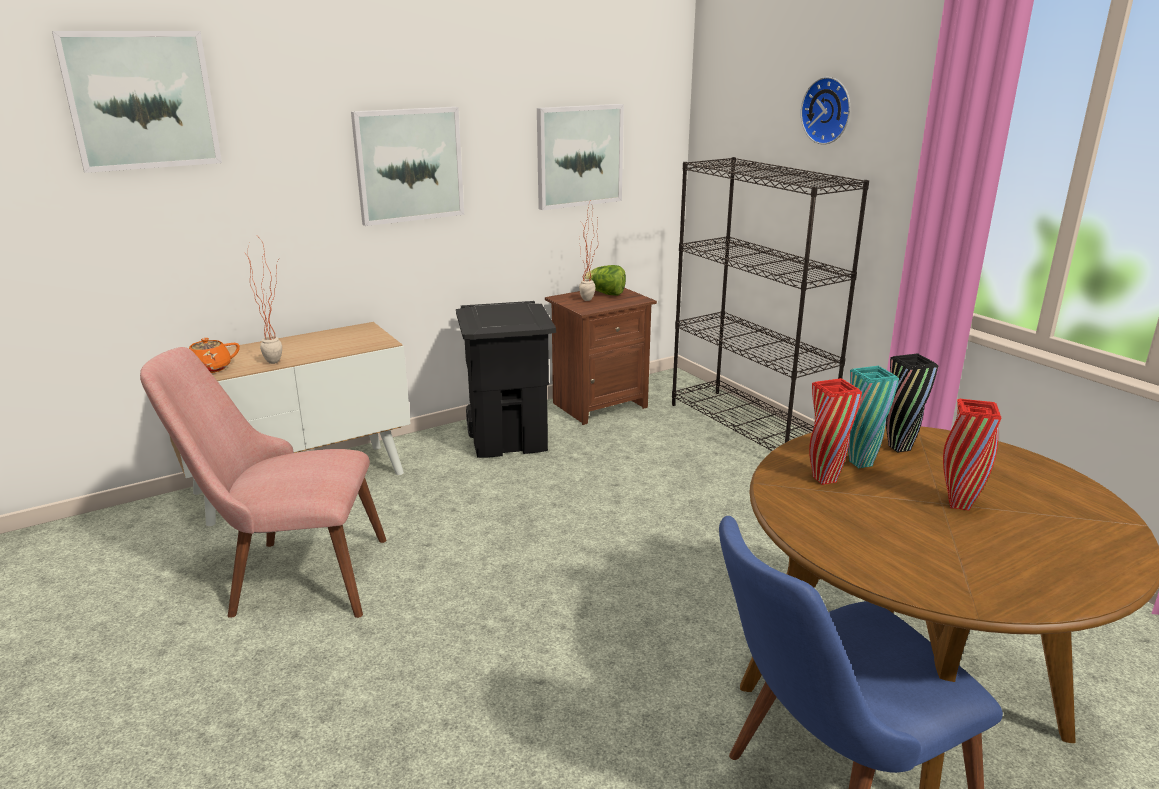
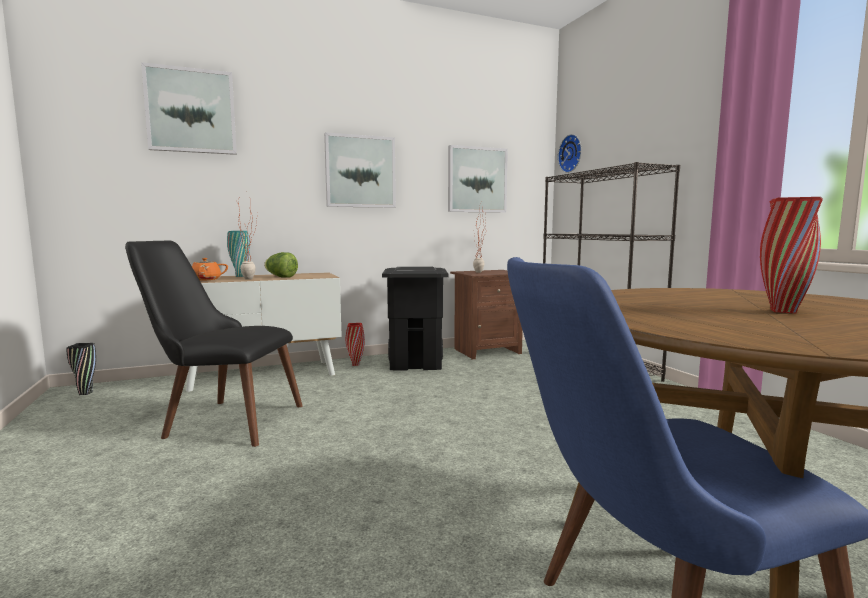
camera: 10 degrees right, 15 degrees down
(288, 577) = (220, 420): pink chair -> black chair
(606, 294) = (493, 271): lettuce -> lettuce (281, 277)
(824, 479) = (638, 300): red vase -> red vase (355, 364)
(828, 110) = (647, 128): wall clock -> wall clock (571, 153)
(860, 463) = (676, 297): turquoise vase -> turquoise vase (240, 276)
(899, 448) = (715, 293): black vase -> black vase (85, 393)

